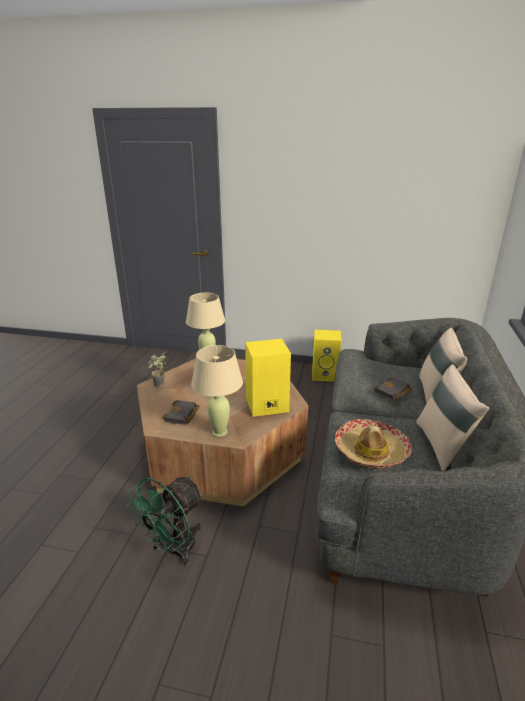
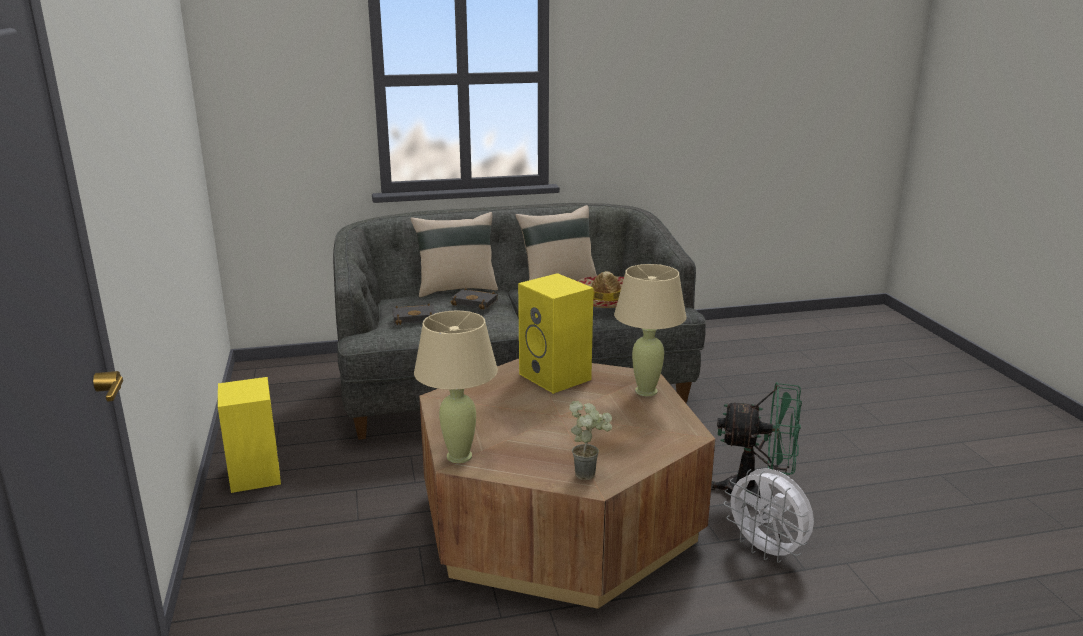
camera: 115 degrees left, 5 degrees down
(123, 519) = (767, 551): none -> white fan
(182, 415) = (642, 426): black book -> black book (415, 317)

